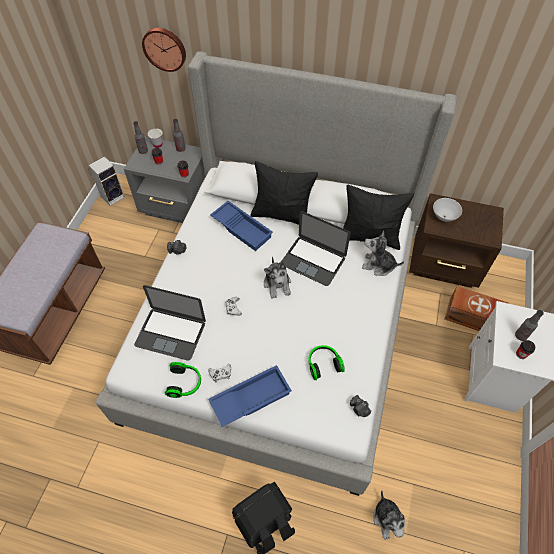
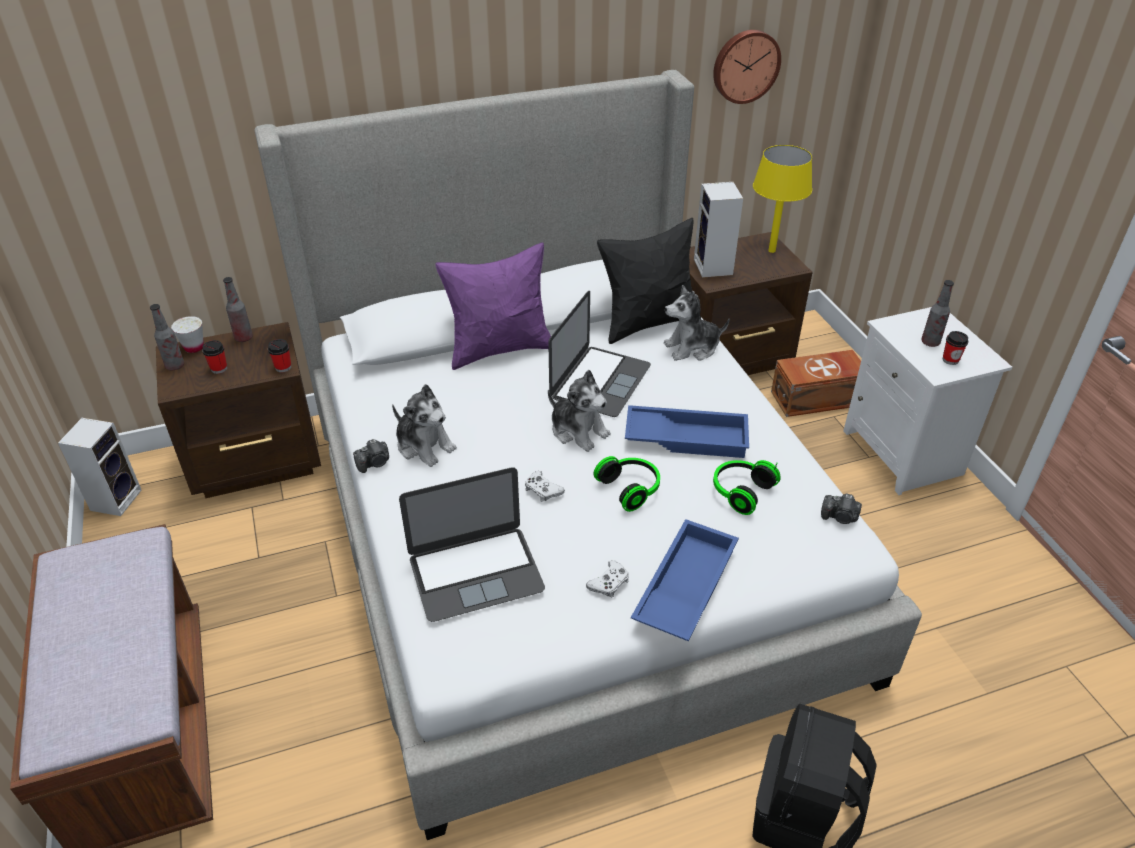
camera: 35 degrees left, 15 degrees down
(165, 48) = (185, 145): wall clock -> wall clock (745, 65)
(177, 207) = (258, 462): grey nightstand -> brown nightstand
(185, 383) = (566, 626): headphones -> headphones (631, 489)
(242, 228) = (455, 389): blue tray -> blue tray (687, 437)
(282, 215) = (500, 349): black pillow -> purple pillow
(313, 260) = (600, 381): laptop -> laptop turned 60 degrees counterclockwise
(388, 519) = (950, 691): plush toy -> plush toy (424, 446)
(444, 217) = (714, 268): white bowl -> speaker
(490, 221) = (772, 250): none -> yellow table lamp

